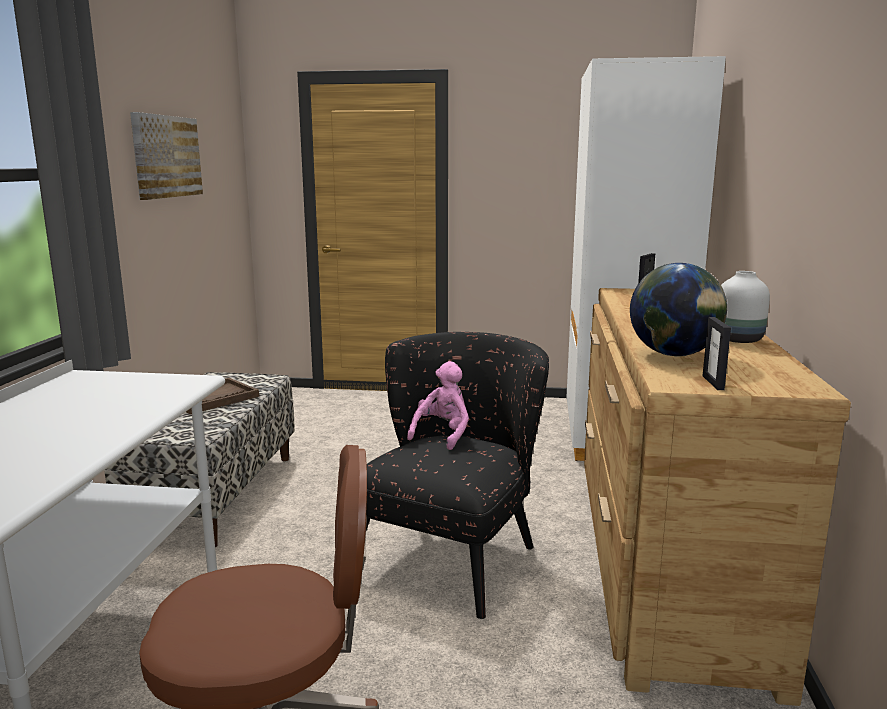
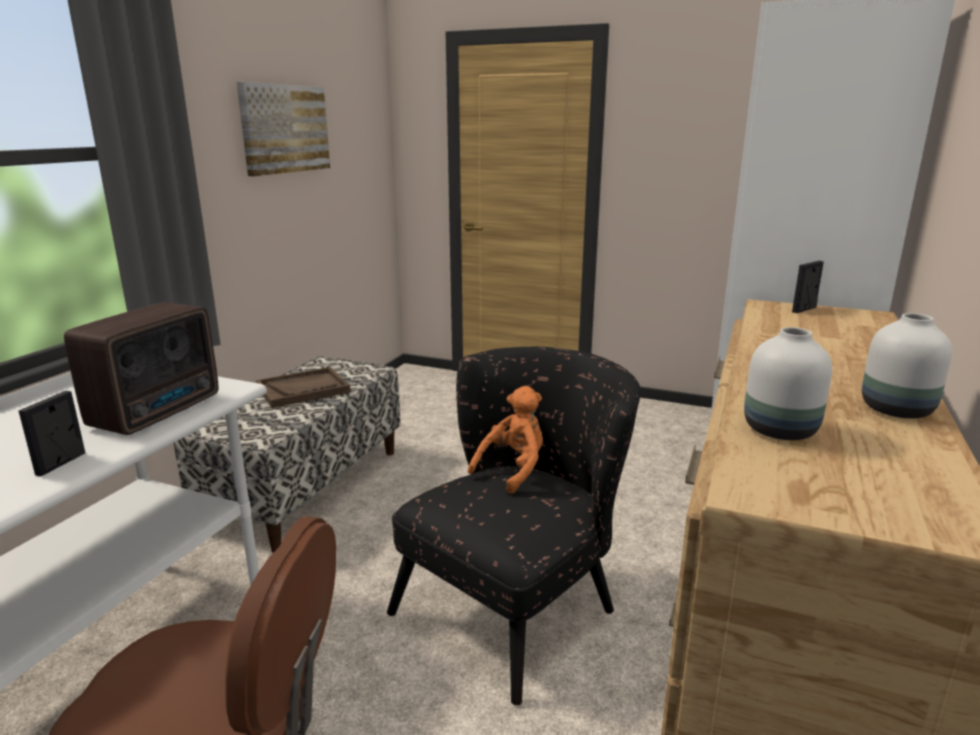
camera: 15 degrees right, 5 degrees up
(144, 399) = (160, 411): none -> radio
(442, 434) = (513, 470): pink plush toy -> orange plush toy
(673, 355) = (782, 431): globe -> white vase
(713, 383) = (814, 498): picture frame -> picture frame (61, 464)

